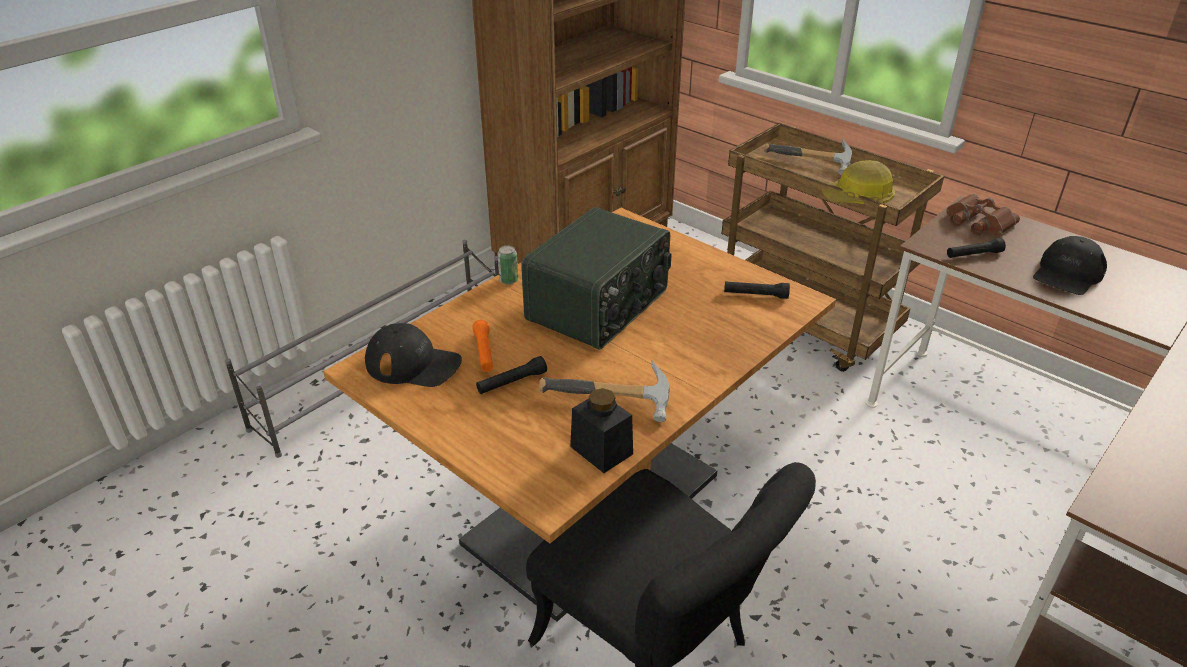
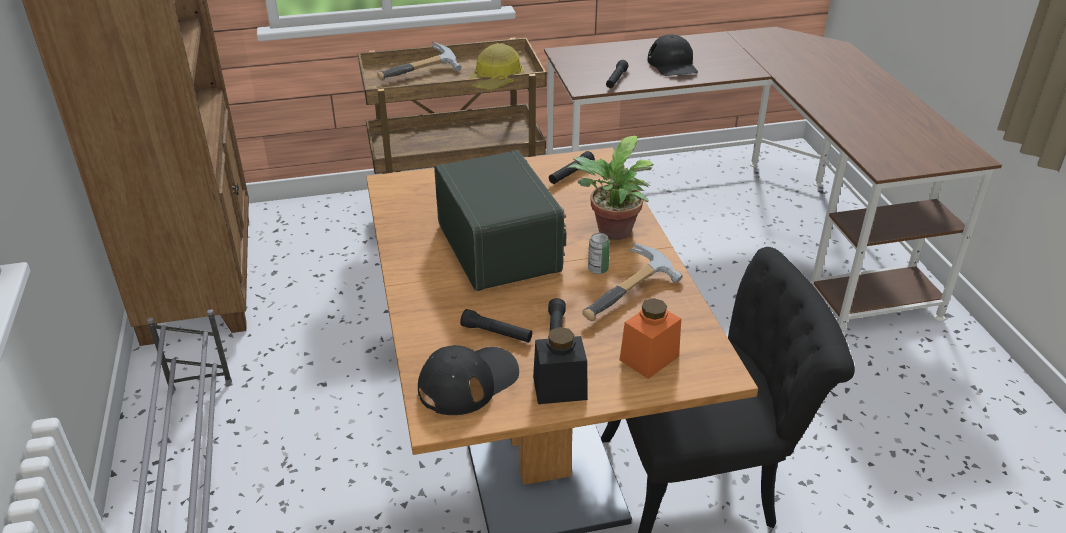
camera: 55 degrees left, 0 degrees up
(484, 352) = (496, 333): orange flashlight -> black flashlight
(508, 280) = (402, 277): can -> can (598, 269)
(529, 447) = (649, 358): none -> orange jar
(601, 450) = (685, 323): black jar -> black jar (560, 388)
(692, 354) = (611, 232): none -> potted plant
(977, 222) = (582, 59): brown binoculars -> none

